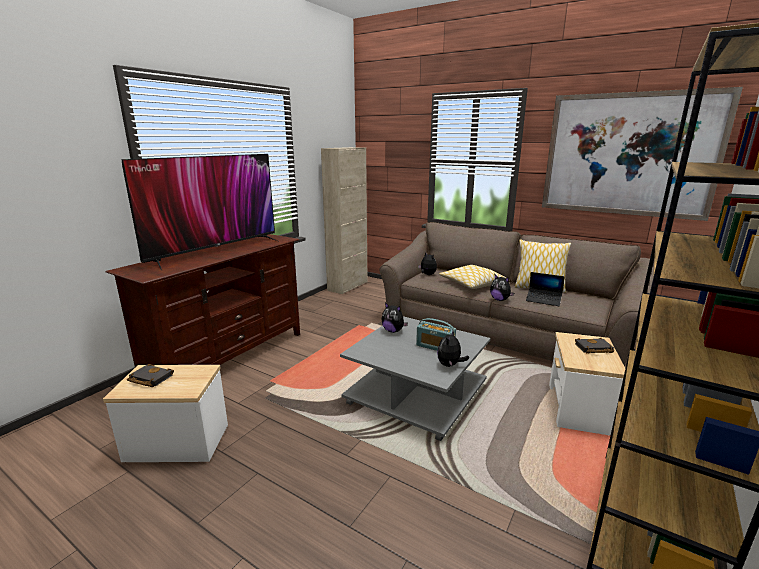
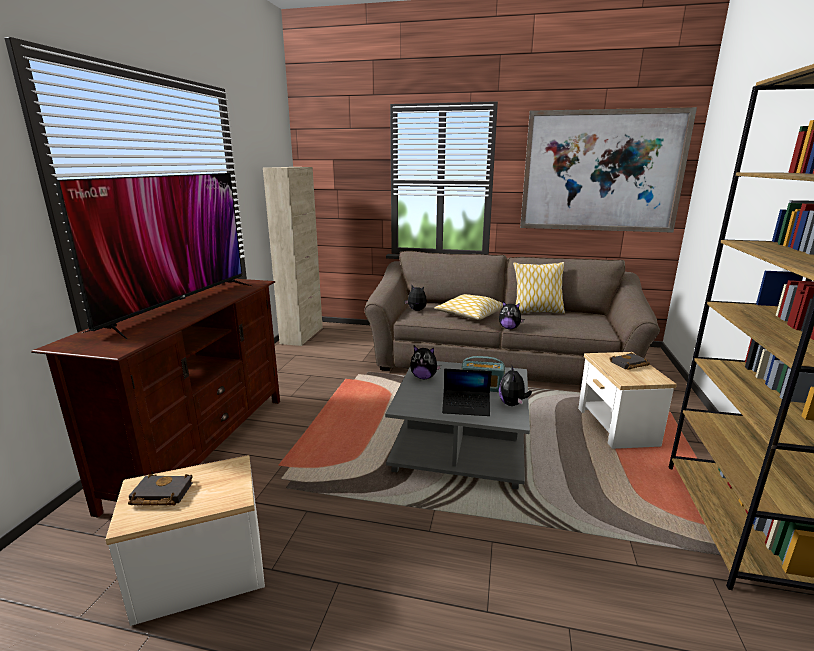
camera: 20 degrees left, 0 degrees up
(543, 300) = (551, 323): laptop -> laptop (466, 407)

